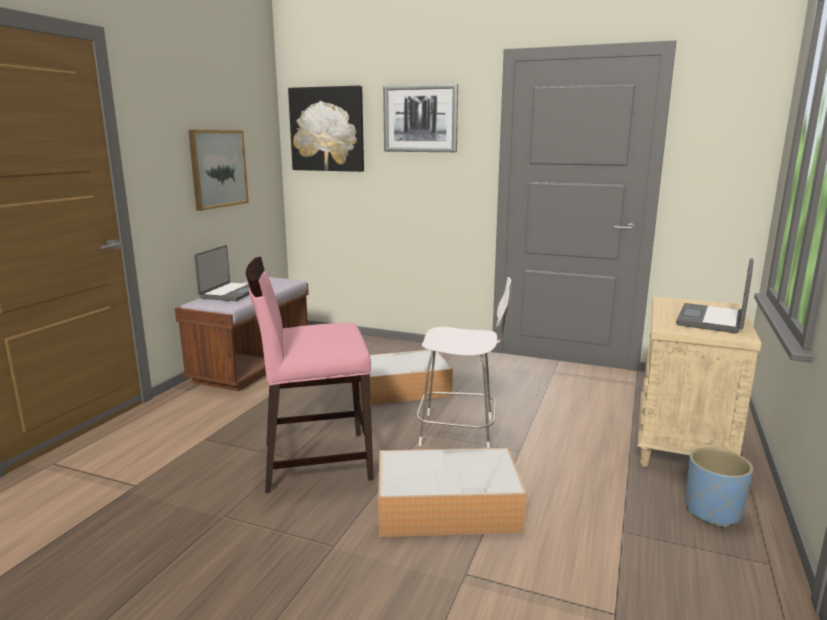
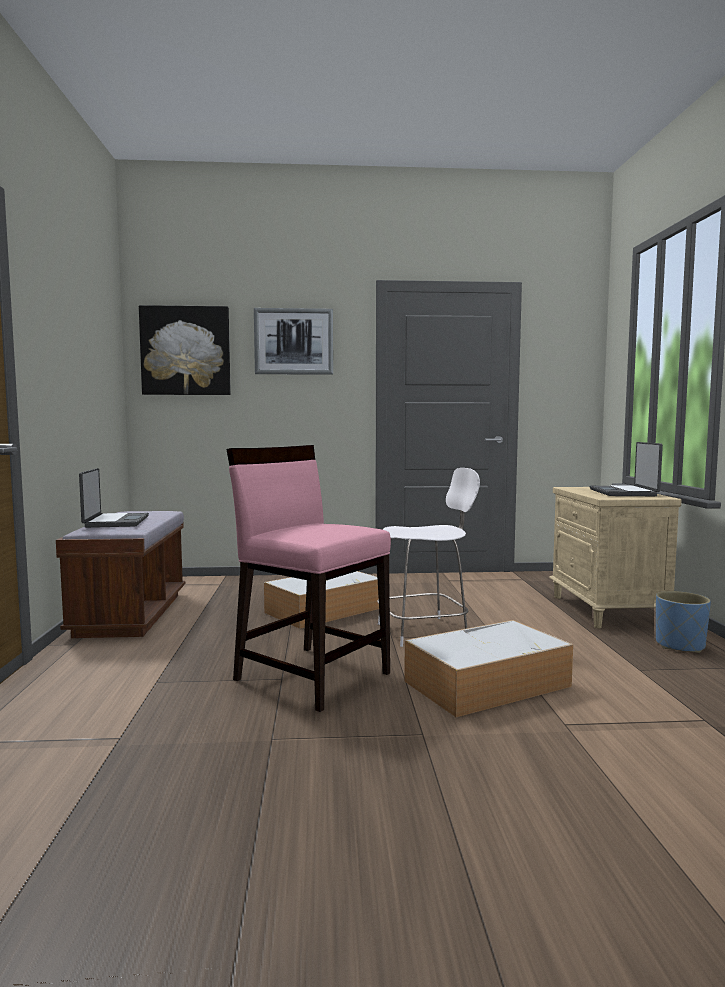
camera: 25 degrees left, 10 degrees down
(218, 168) = (83, 380): picture -> none
(315, 460) = (312, 675): pink chair -> pink chair turned 75 degrees clockwise

